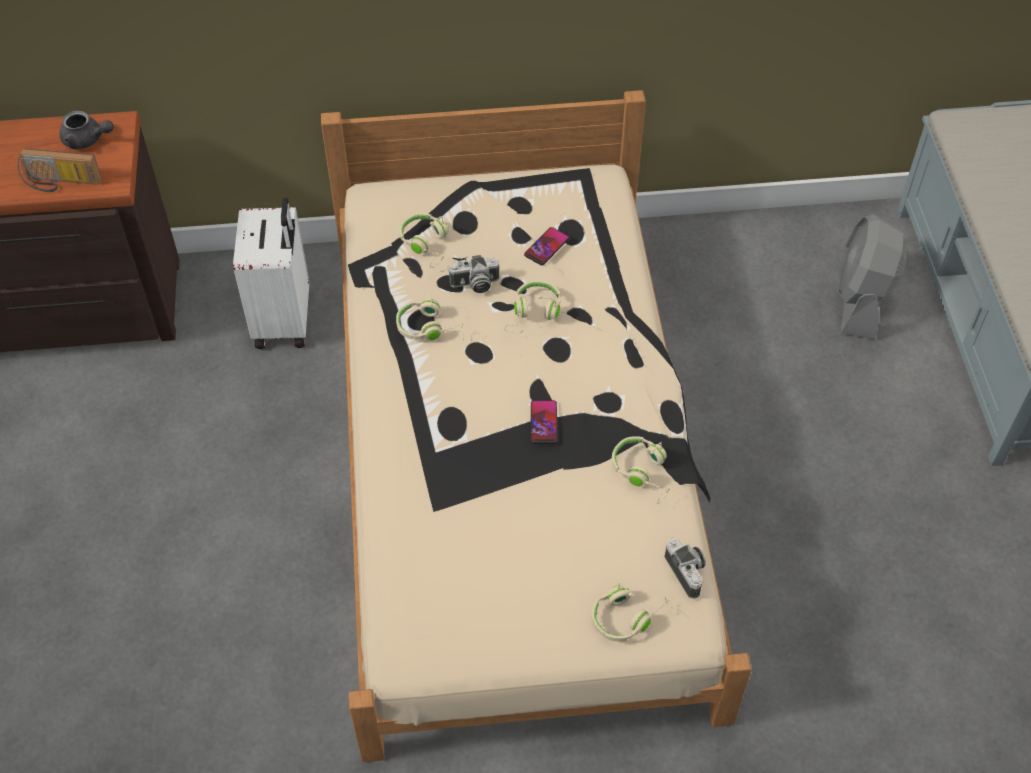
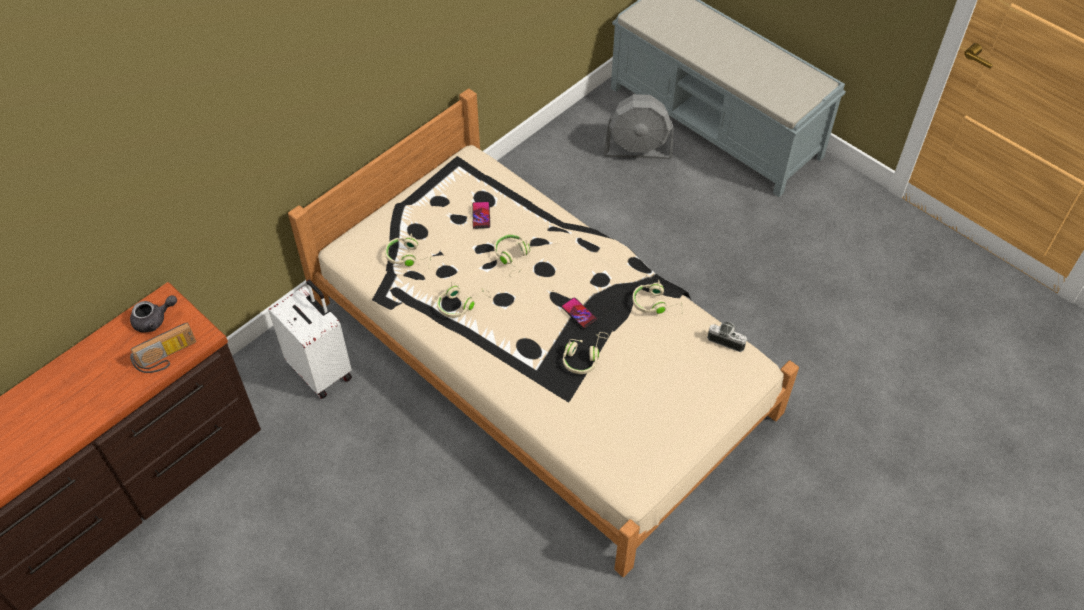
camera: 40 degrees left, 0 degrees up
(474, 284) = (462, 262): camera -> none
(629, 617) = (722, 383): beige headphones -> beige headphones (584, 356)
(860, 300) = (638, 149): grey fan -> grey fan turned 60 degrees counterclockwise

